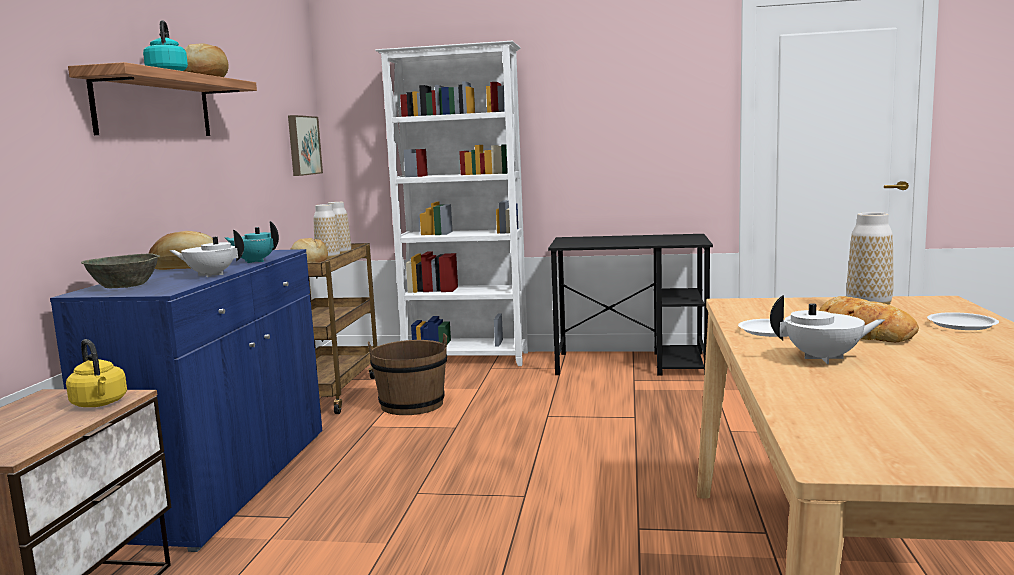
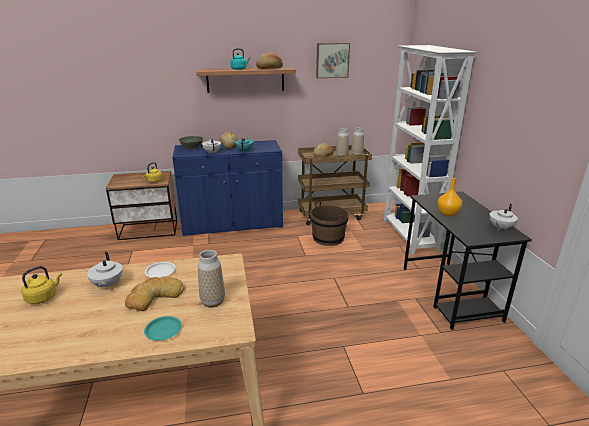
camera: 70 degrees right, 15 degrees up
(302, 145) = (378, 92): picture -> picture (332, 60)
(620, 242) = (448, 213): none -> orange vase
(672, 236) = (500, 228): none -> white teapot
(889, 400) = (43, 297): none -> yellow kettle
(961, 325) = (163, 330): white plate -> turquoise plate

